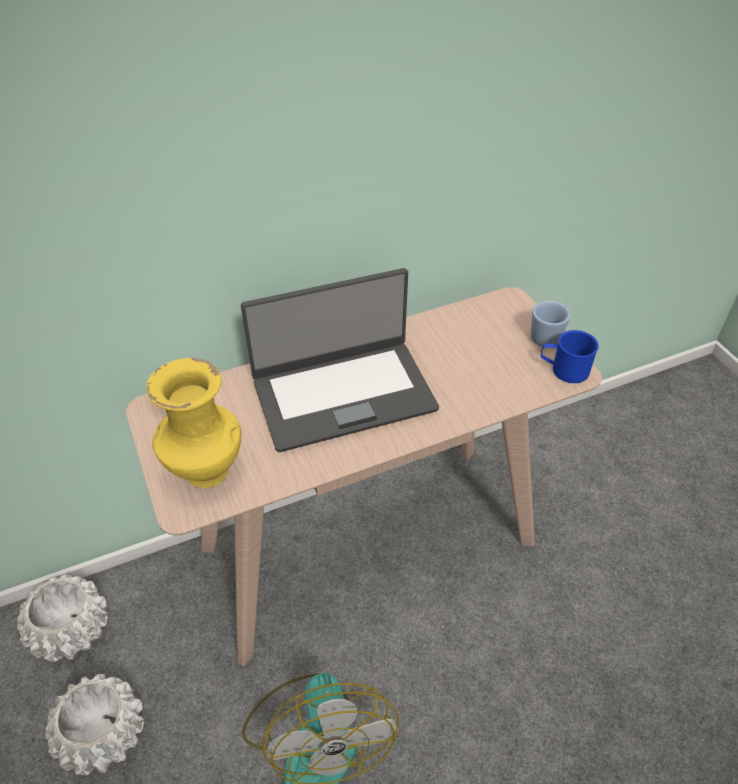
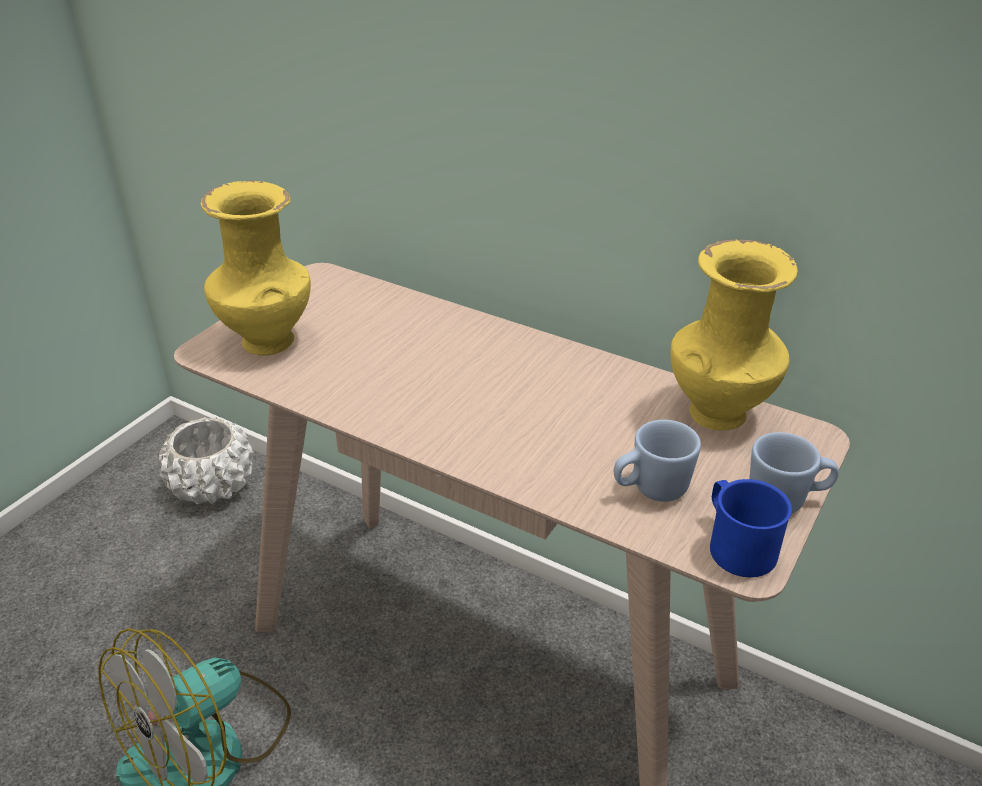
camera: 55 degrees right, 10 degrees down
(104, 734) = (123, 570): white planter -> none
(343, 393) = (466, 375): laptop -> none
(466, 317) = (719, 412): none -> yellow vase
(504, 375) = (650, 490): none -> blue mug

